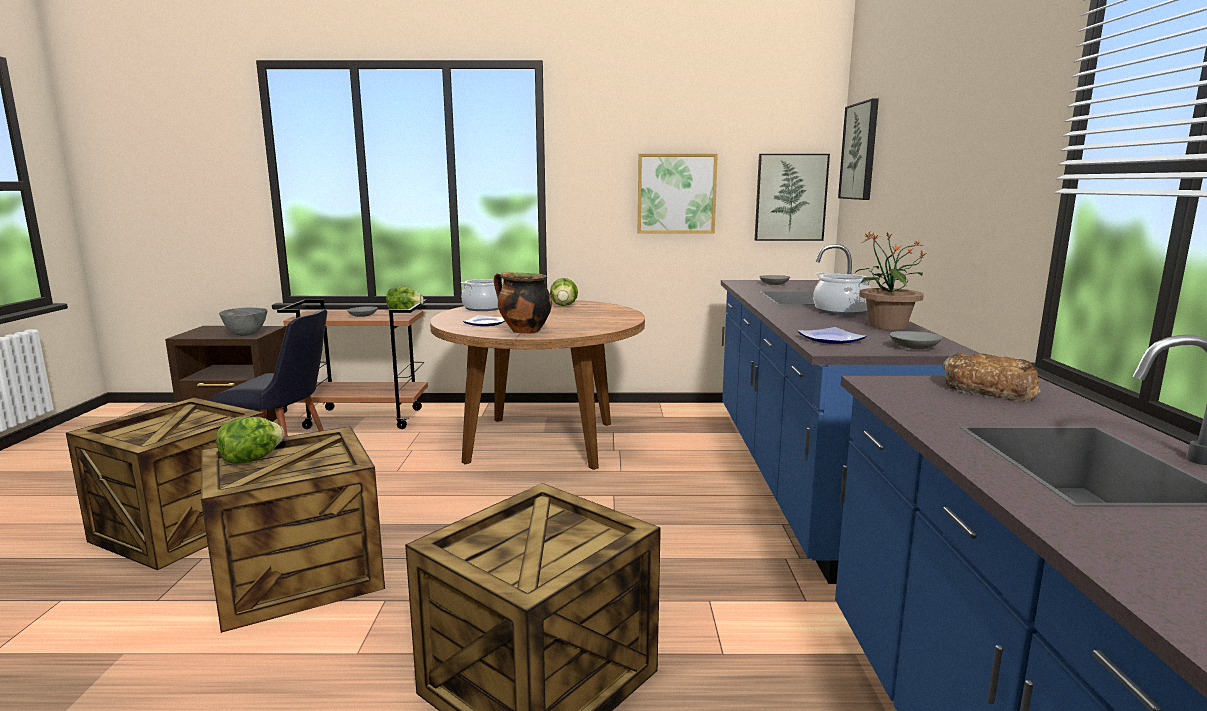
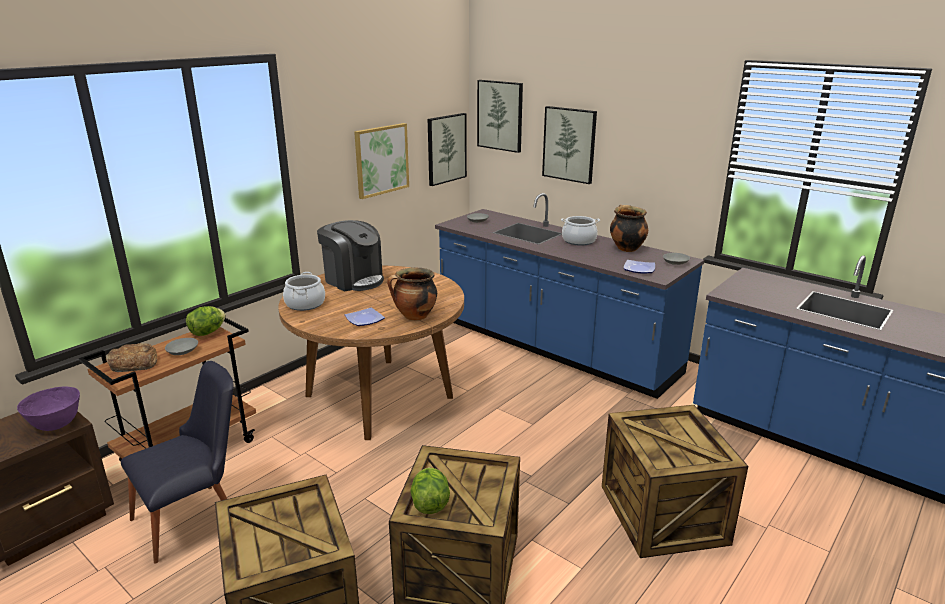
camera: 50 degrees left, 10 degrees up
(245, 334) = (56, 425): grey bowl -> purple bowl
(564, 306) = (353, 280): lettuce -> coffee machine
(886, 326) = (626, 248): potted plant -> cooking pot
(906, 178) = (569, 144): none -> picture
(988, 389) = (753, 282): bread -> bread (133, 363)

